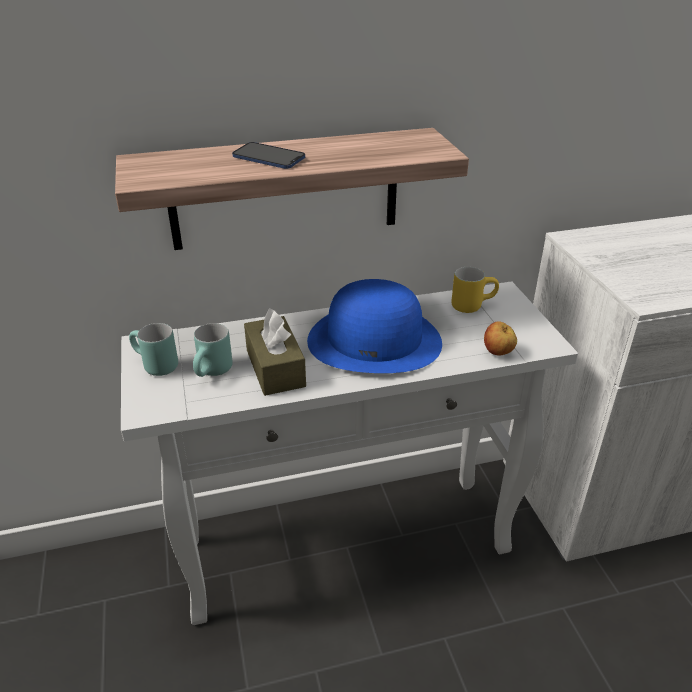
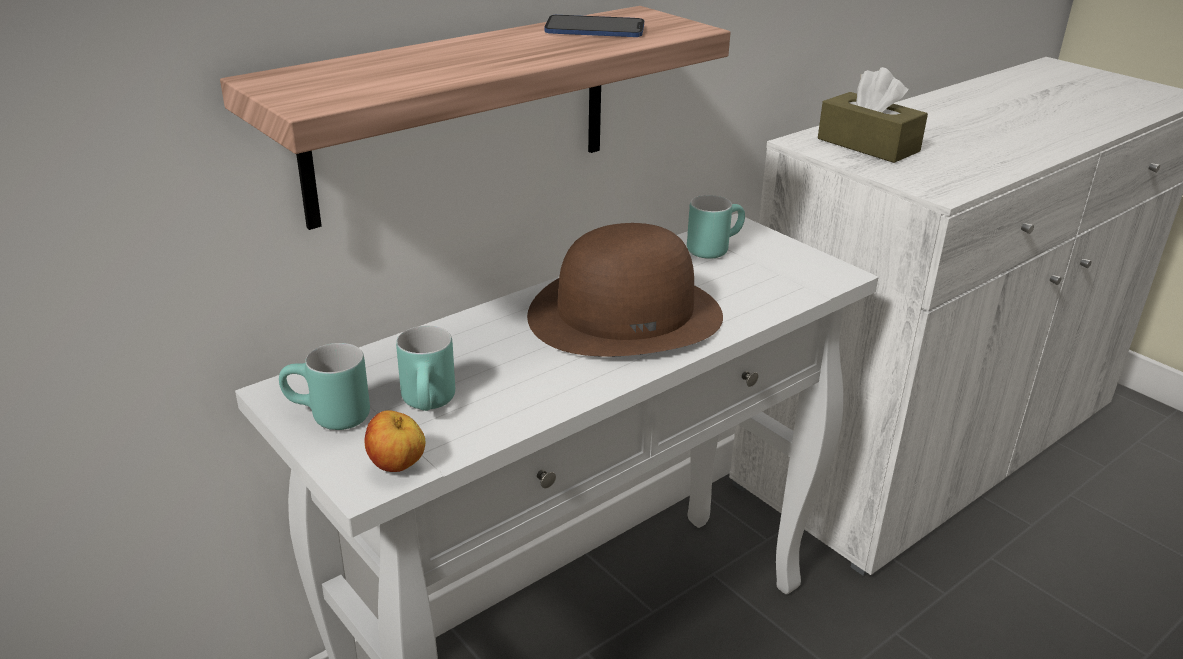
camera: 25 degrees left, 5 degrees down
(268, 158) = (470, 56): phone -> phone (594, 30)
(275, 368) = (518, 378): brown tissue box -> brown tissue box (868, 145)
(375, 340) = (626, 314): blue hat -> brown hat
(472, 305) = (713, 248): yellow mug -> turquoise mug
(498, 353) = (790, 295): apple -> apple (397, 466)

